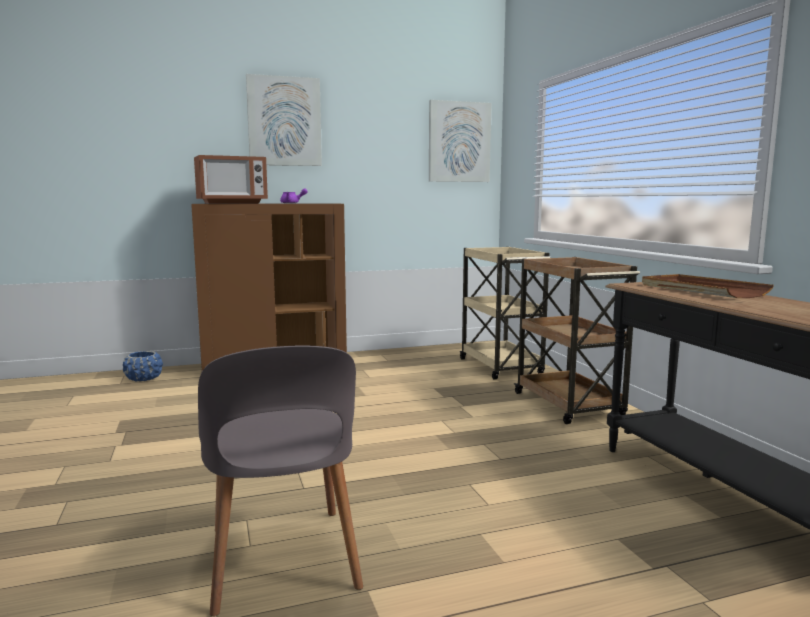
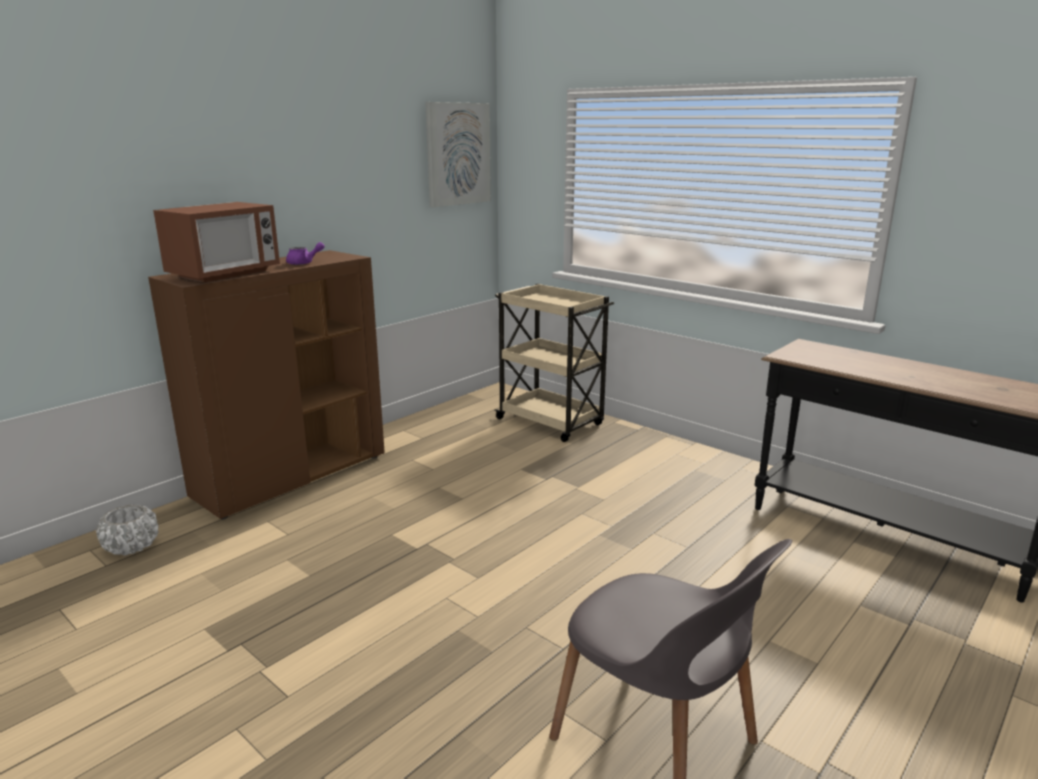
camera: 30 degrees left, 10 degrees up
(144, 378) = (132, 546): blue planter -> white planter
(284, 121) = (259, 141): picture -> none
(569, 405) = (667, 461): brown cart -> none
(701, 290) = (851, 357): brown tray -> none

